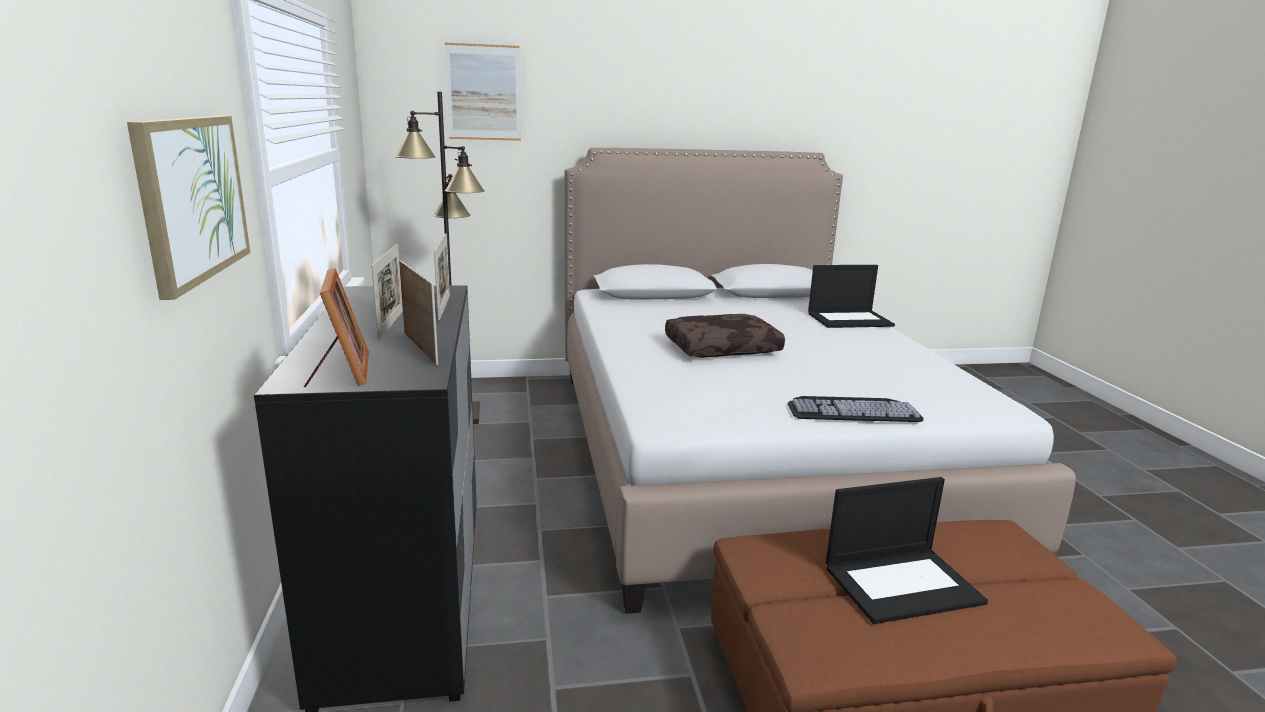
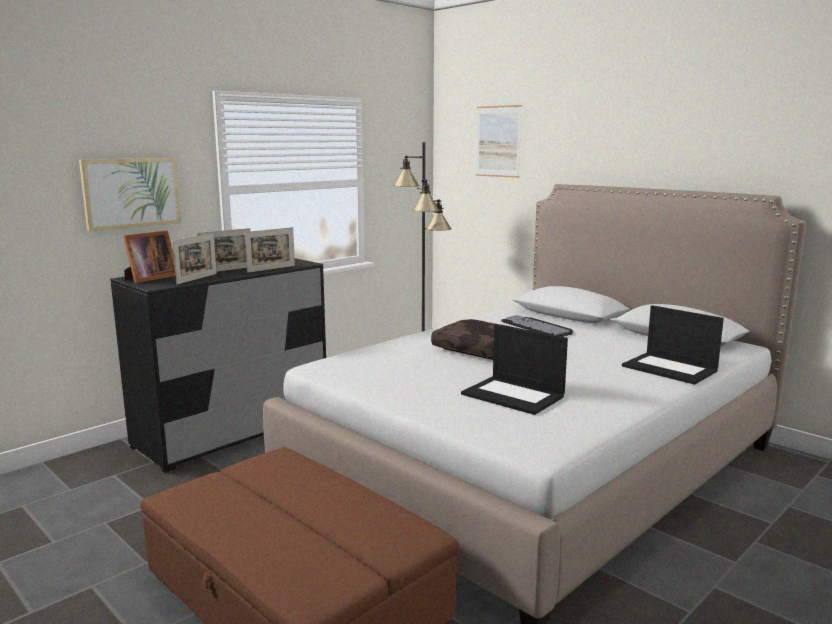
camera: 55 degrees right, 5 degrees down
(852, 409) = (427, 401): keyboard -> keyboard (539, 327)
(903, 584) = (281, 504): laptop -> laptop (514, 395)

